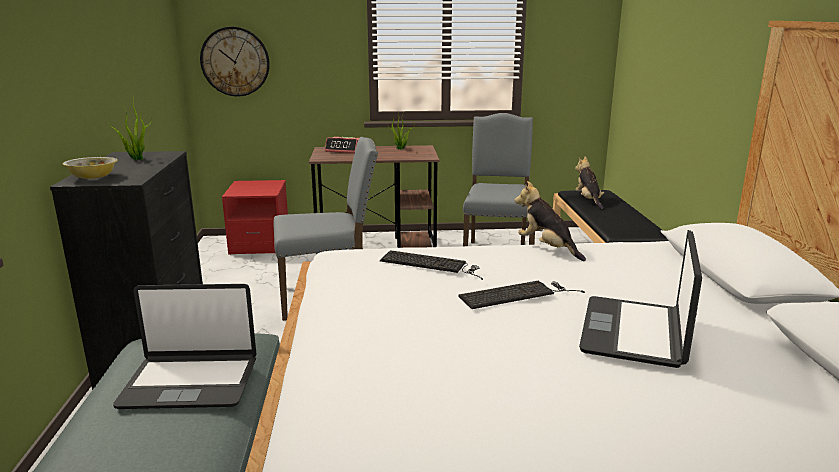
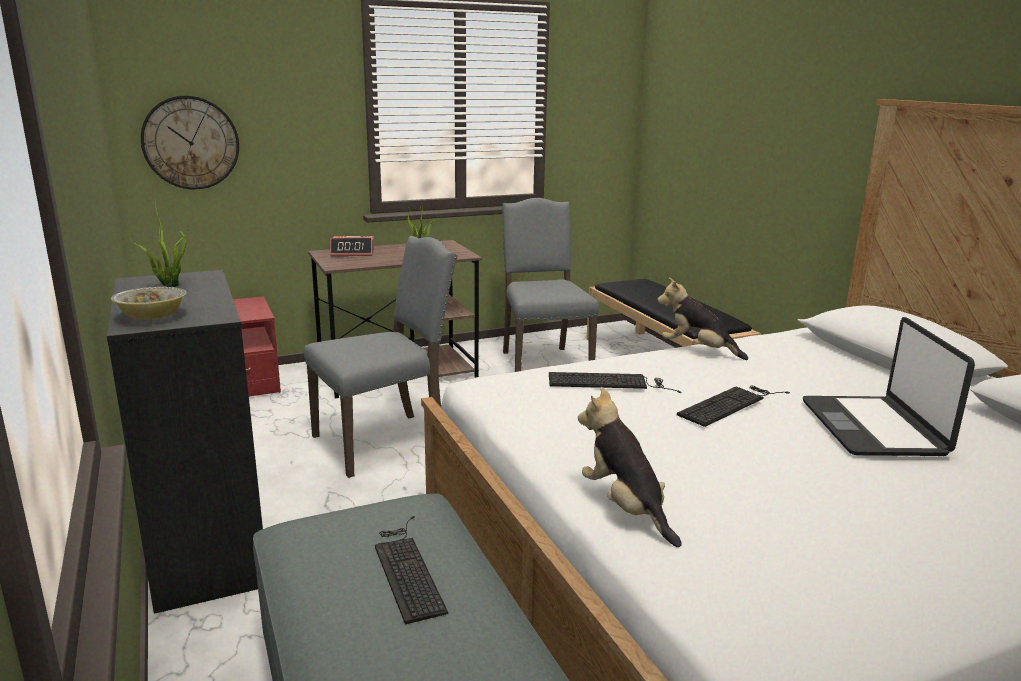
camera: 20 degrees left, 0 degrees up
(190, 382) = (407, 568): laptop -> keyboard
(588, 200) = (638, 292): plush toy -> plush toy (625, 508)

